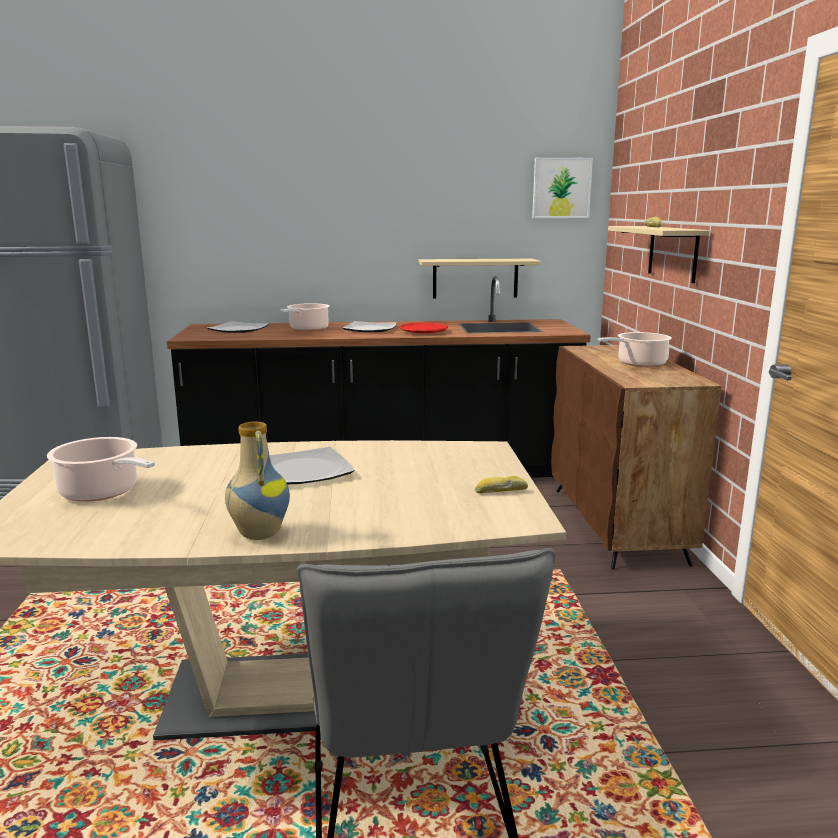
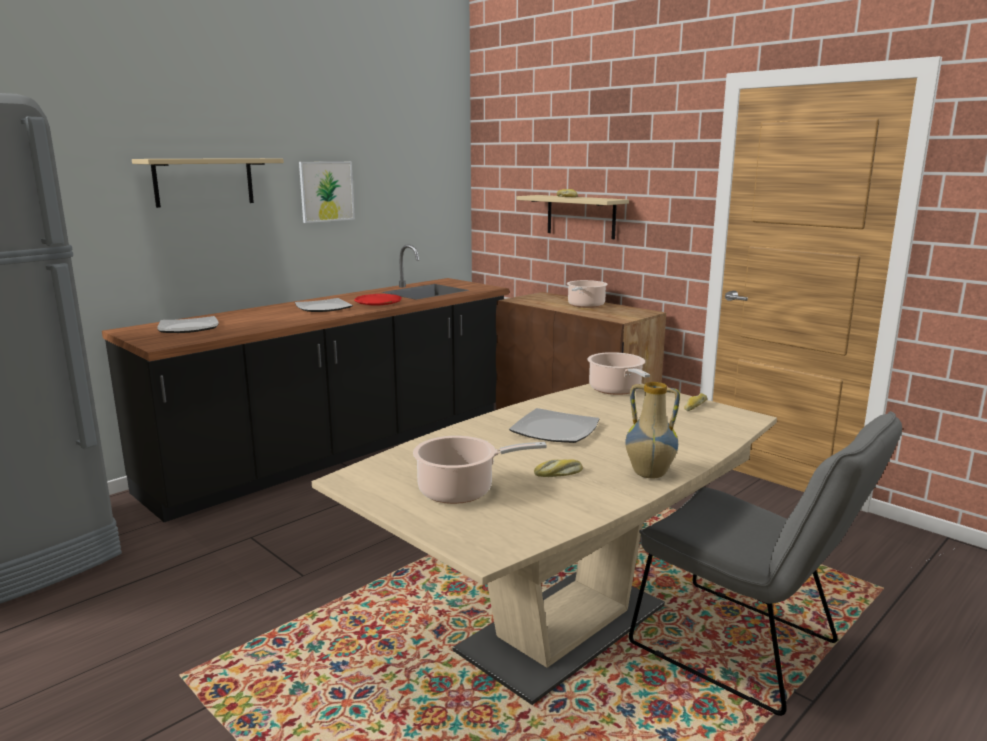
camera: 40 degrees left, 0 degrees up
(195, 506) = (559, 474): none -> bread
(307, 329) = (262, 317): cooking pot -> cooking pot (616, 390)
(475, 278) = (380, 247): beige shelf -> beige shelf (204, 182)
(561, 188) = (439, 161): picture -> picture (326, 191)

